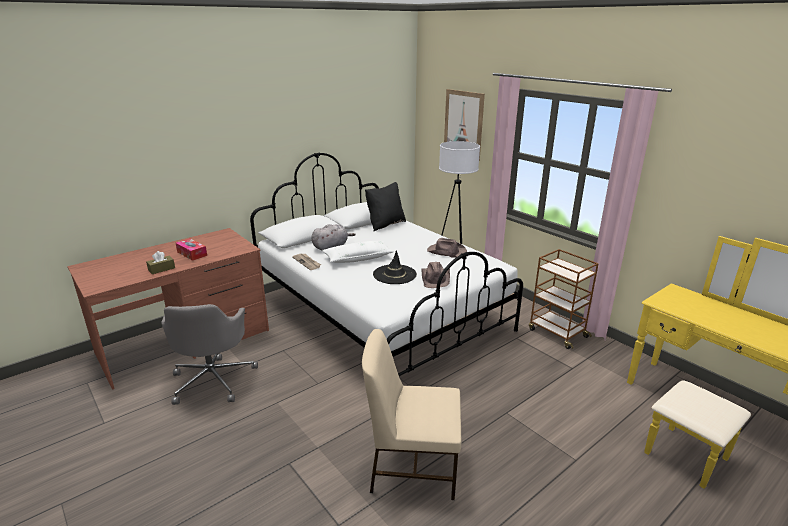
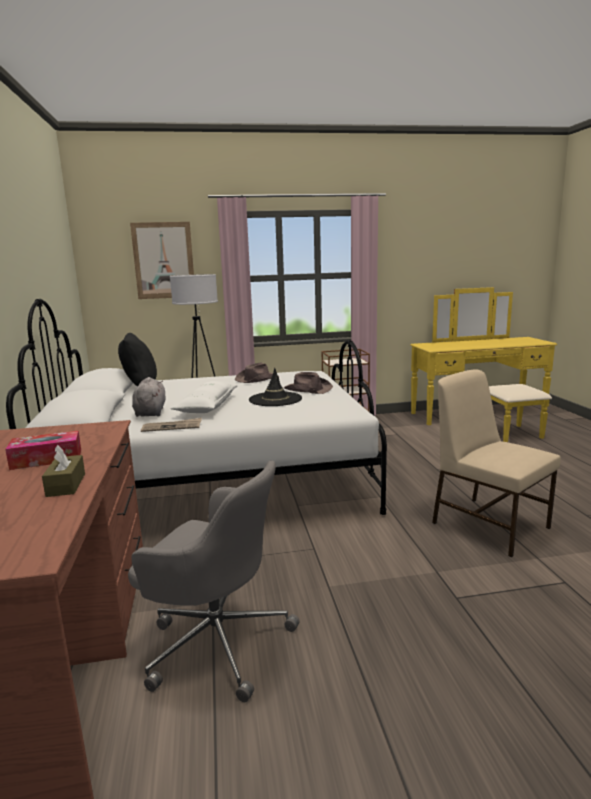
camera: 60 degrees left, 10 degrees down
(412, 465) = (488, 524): beige chair -> beige chair turned 105 degrees clockwise

